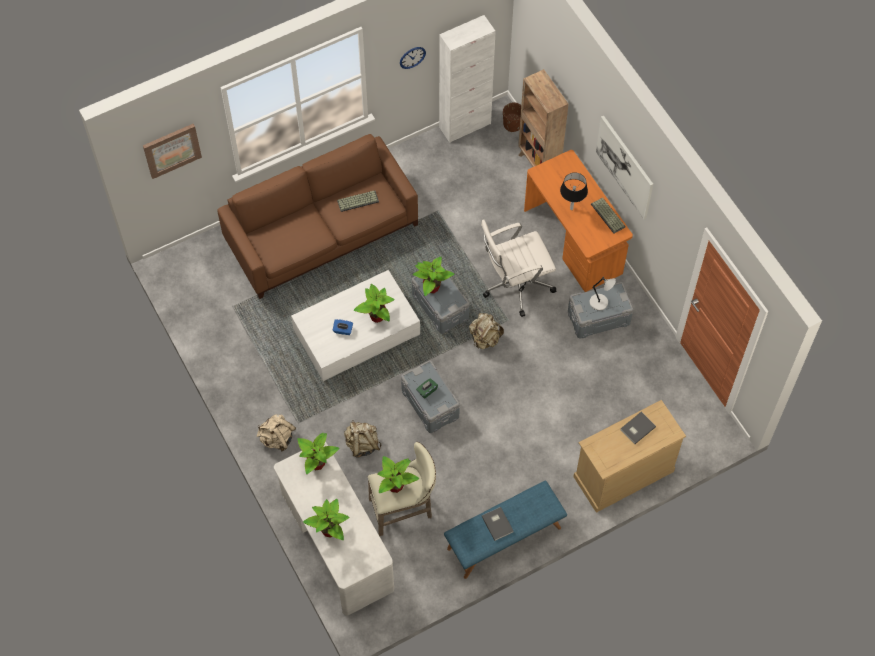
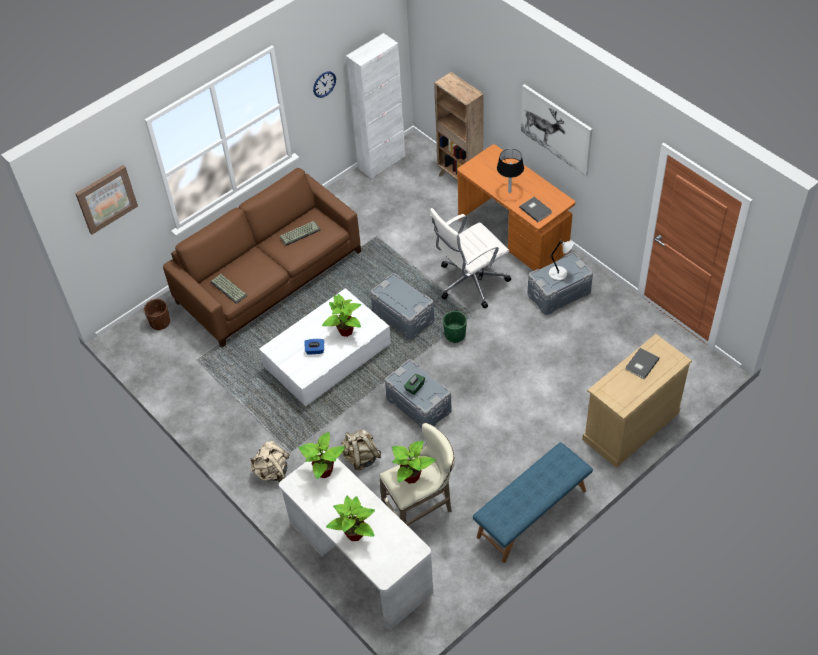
camera: 10 degrees left, 10 degrees down
(431, 287) = (392, 295): potted plant -> none
(485, 338) = (455, 335): beige backpack -> green planter
(498, 523) = (526, 493): grey book -> grey book (536, 209)
(512, 124) = (425, 152): brown planter -> brown planter (160, 322)
(608, 215) = (547, 190): keyboard -> keyboard (229, 289)

